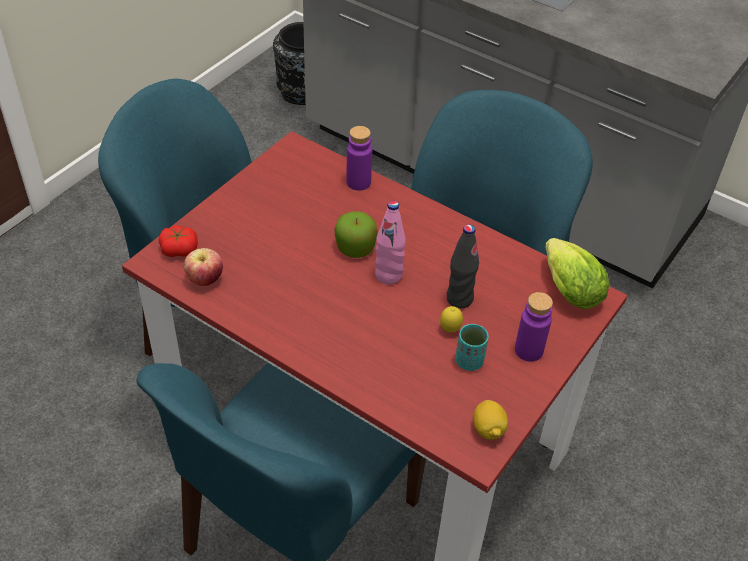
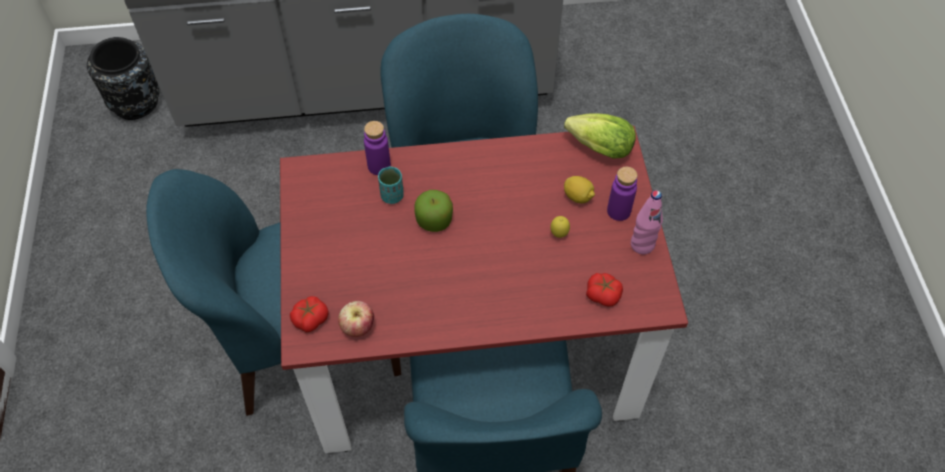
camera: 40 degrees left, 10 degrees up
(388, 275) = (478, 224): pink bottle -> pink bottle (642, 245)
(433, 403) = (603, 294): none -> tomato
(459, 299) = (541, 207): black bottle -> none
(469, 361) = (593, 247): turquoise cup -> turquoise cup (392, 196)
(488, 429) = (651, 285): lemon -> lemon (578, 197)

